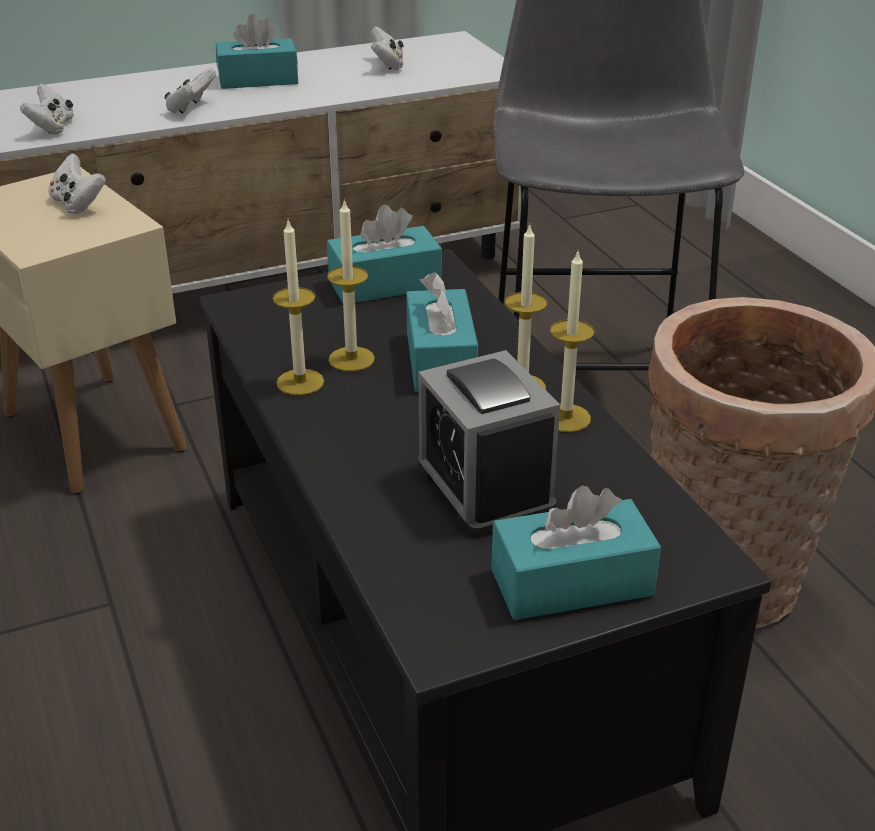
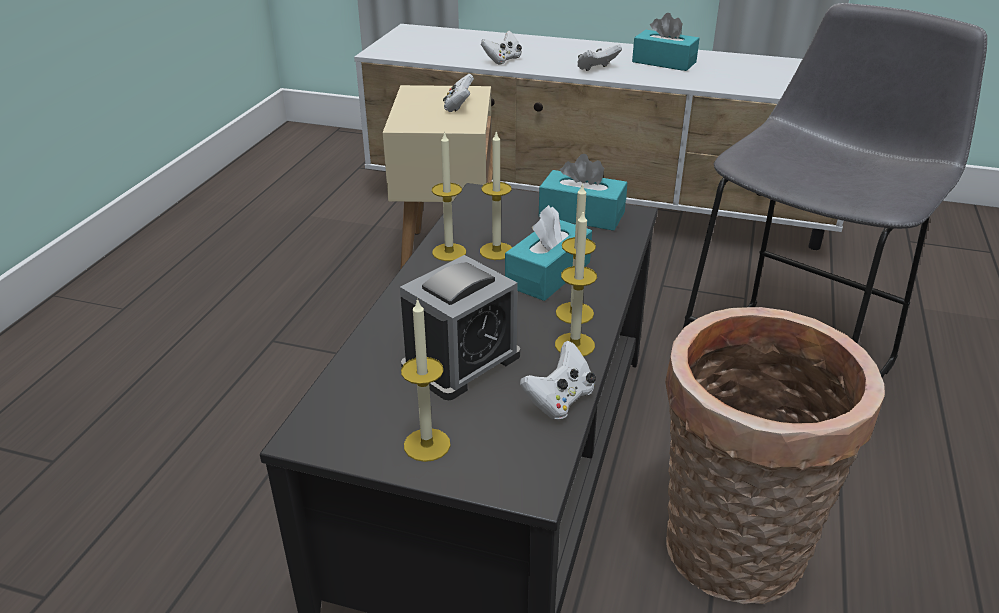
camera: 40 degrees right, 0 degrees up
(387, 65) = (768, 74): white game controller -> white game controller (559, 400)
(485, 488) = (461, 362): alarm clock -> alarm clock turned 150 degrees counterclockwise
(571, 582) = (427, 445): turquoise tissue box -> candle

